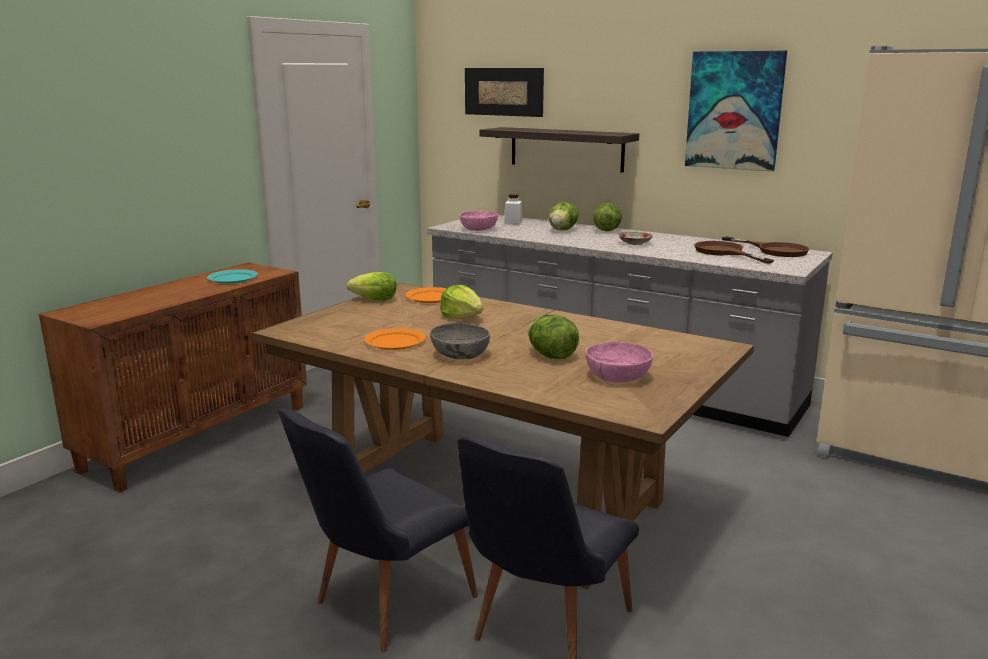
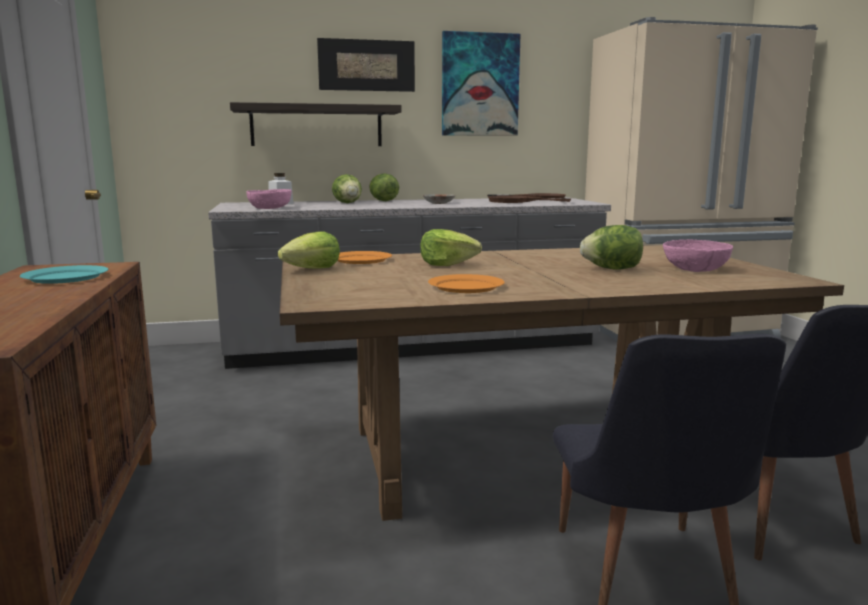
camera: 45 degrees left, 5 degrees down
(460, 355) = (555, 282): grey bowl -> none
(503, 91) = (234, 66): picture -> picture (366, 65)

